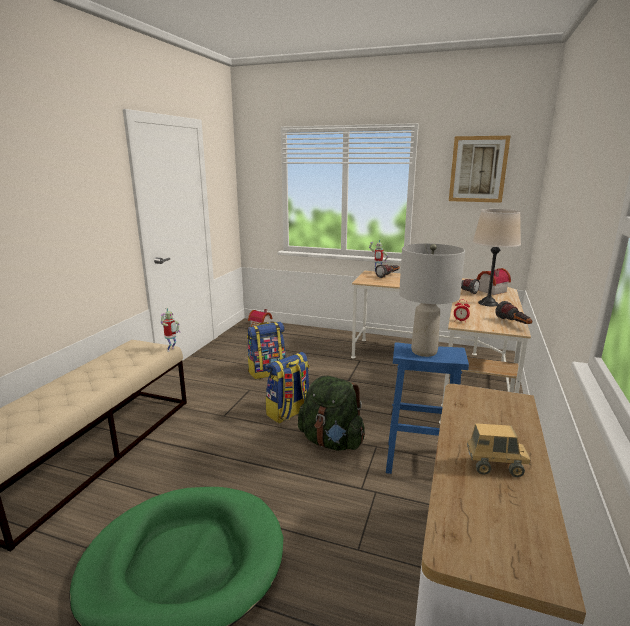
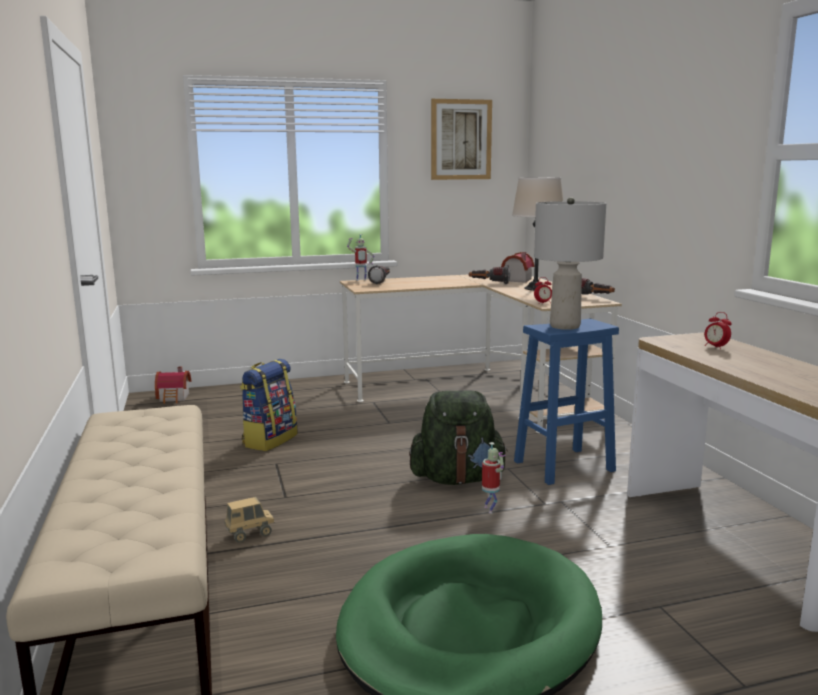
camera: 35 degrees left, 5 degrees down
(172, 350) = (196, 408): toy robot -> toy robot (490, 509)
(289, 413) = (367, 470): backpack -> none
(495, 418) = (715, 347): none -> alarm clock
(495, 467) = (773, 368): toy truck -> toy truck (250, 534)

